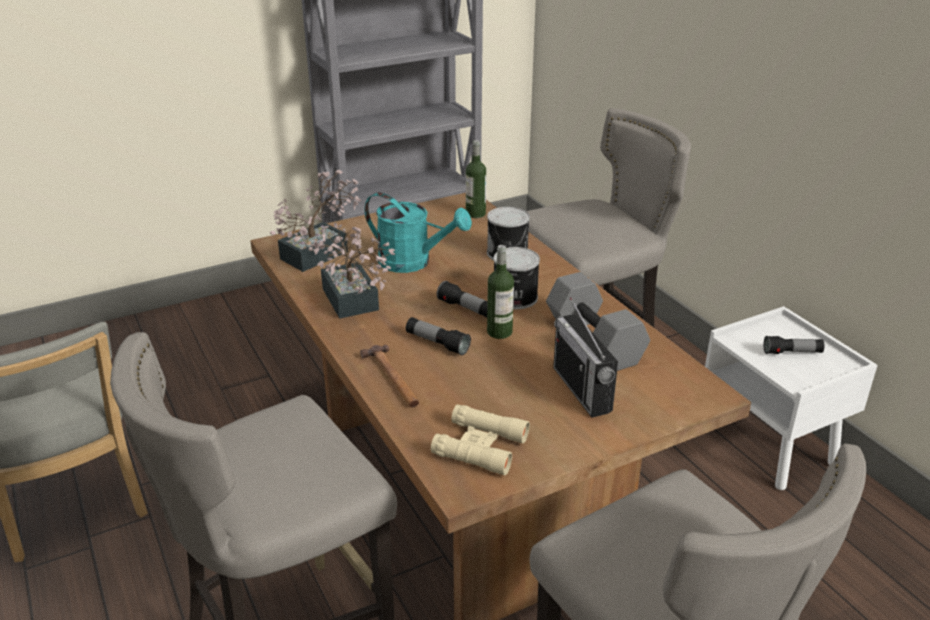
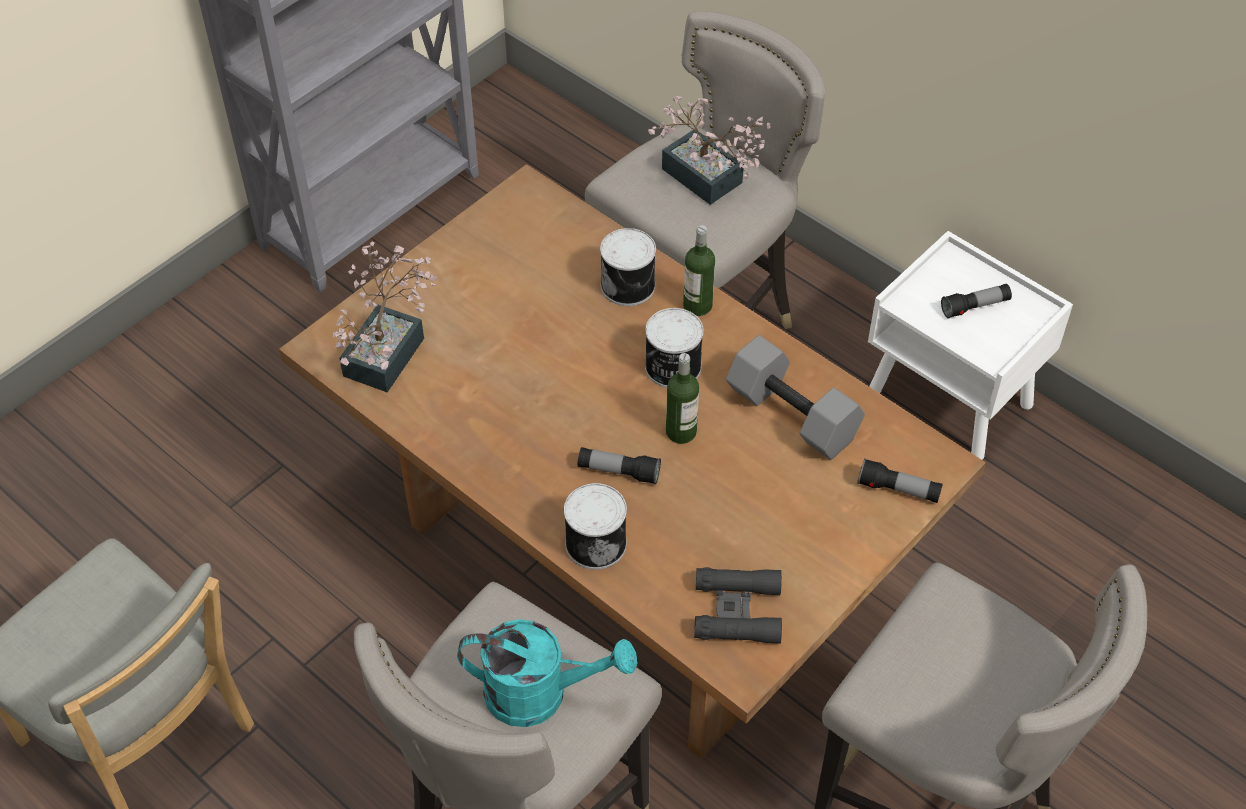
camera: 20 degrees left, 20 degrees up
(351, 303) = (482, 433): potted plant -> potted plant (708, 181)
(392, 378) = (596, 542): hammer -> can
(413, 262) = (519, 336): turquoise watering can -> turquoise watering can (540, 694)
(466, 309) = (625, 403): flashlight -> flashlight (898, 490)
(475, 214) = (551, 215): bottle -> bottle (697, 305)
(480, 446) = (737, 611): beige binoculars -> black binoculars
(581, 389) = (808, 497): radio -> none

